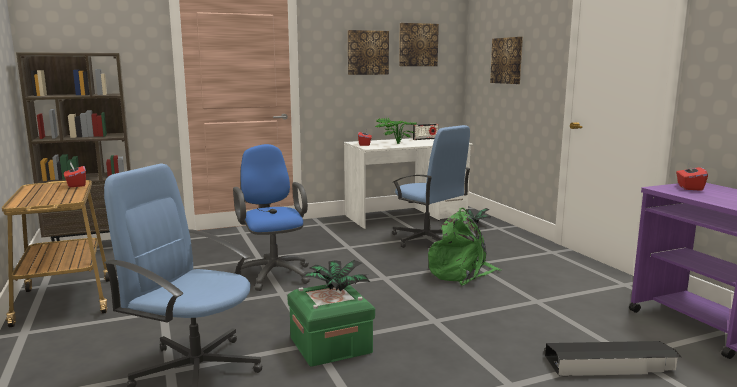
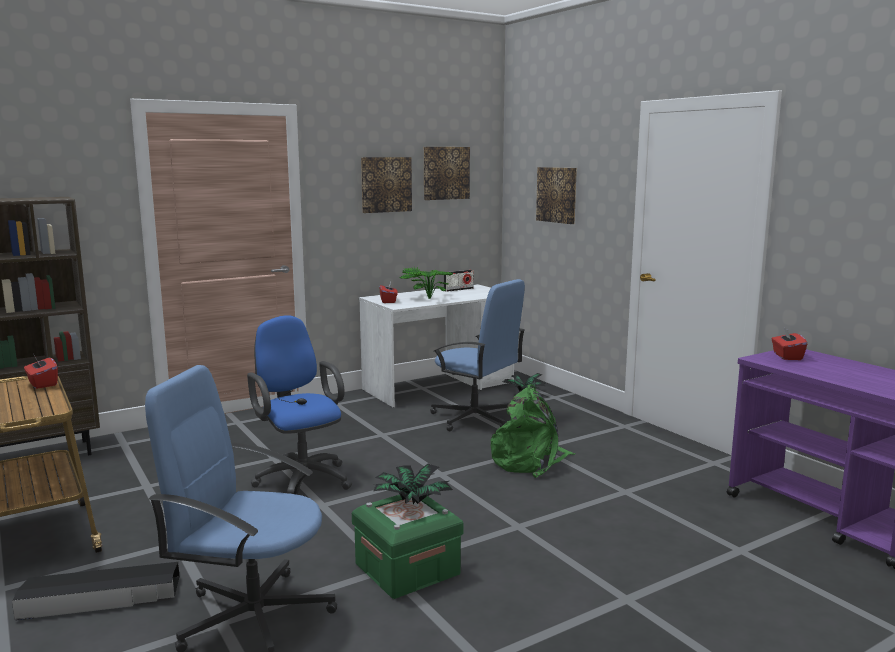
camera: 10 degrees left, 0 degrees up
(610, 365) = (724, 563): black storage box -> black storage box (101, 598)

